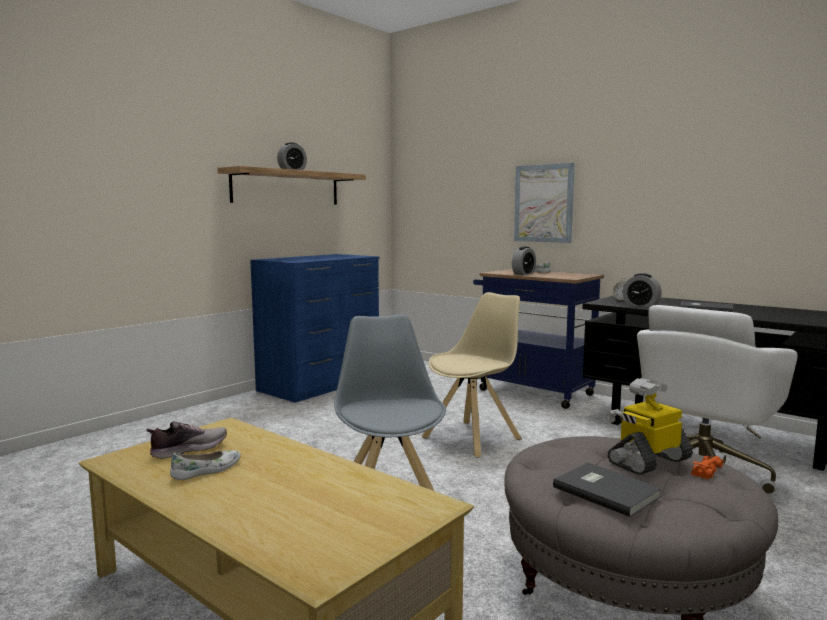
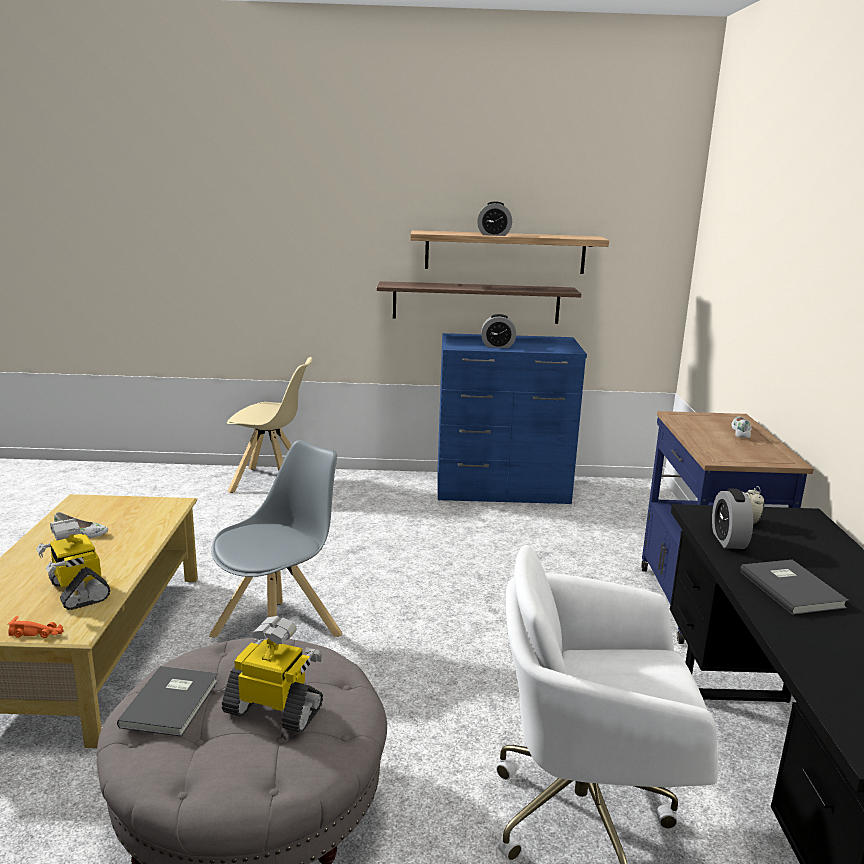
camera: 50 degrees right, 10 degrees up
(188, 449) = (113, 513): shoe -> none
(270, 231) = (476, 302): none -> shelf
(346, 491) = (77, 591): none -> toy robot
(474, 437) = (489, 617): beige chair -> beige chair (272, 482)
(523, 274) = (699, 430): alarm clock -> alarm clock (497, 346)
(543, 203) = (792, 324): picture -> none
(708, 470) = (285, 754): orange toy car -> orange toy car (38, 633)

